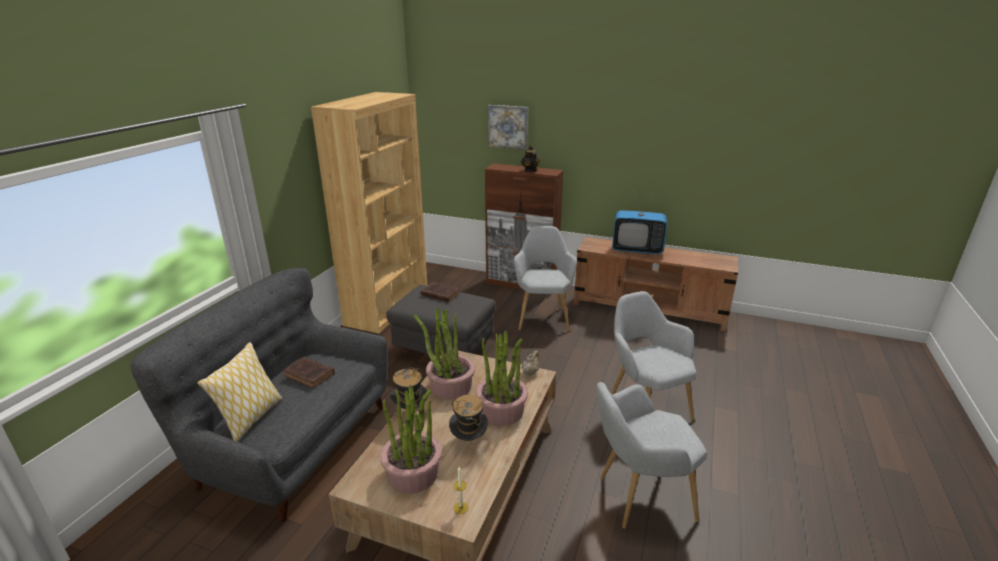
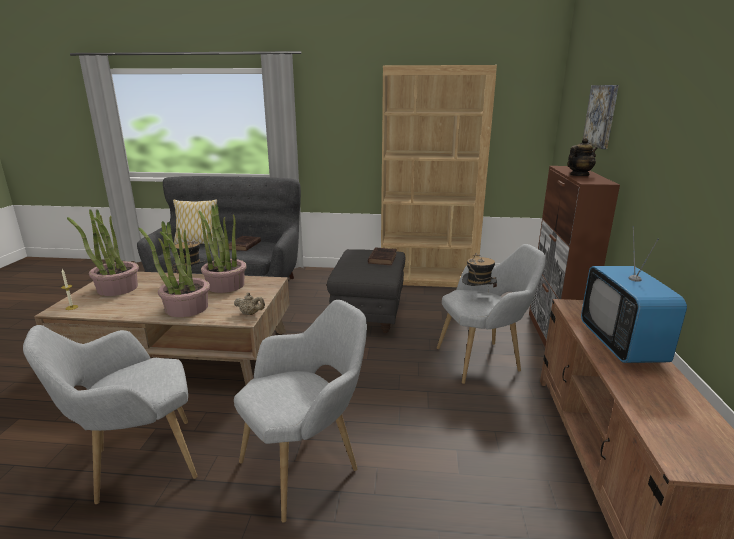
camera: 75 degrees right, 5 degrees down
(469, 441) = (147, 301): hat -> hat (477, 296)
(639, 497) = (137, 463): grey armchair -> grey armchair turned 90 degrees counterclockwise

